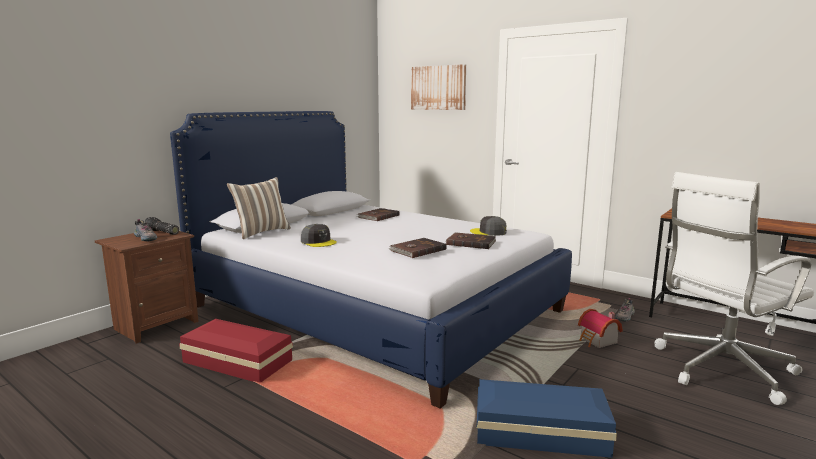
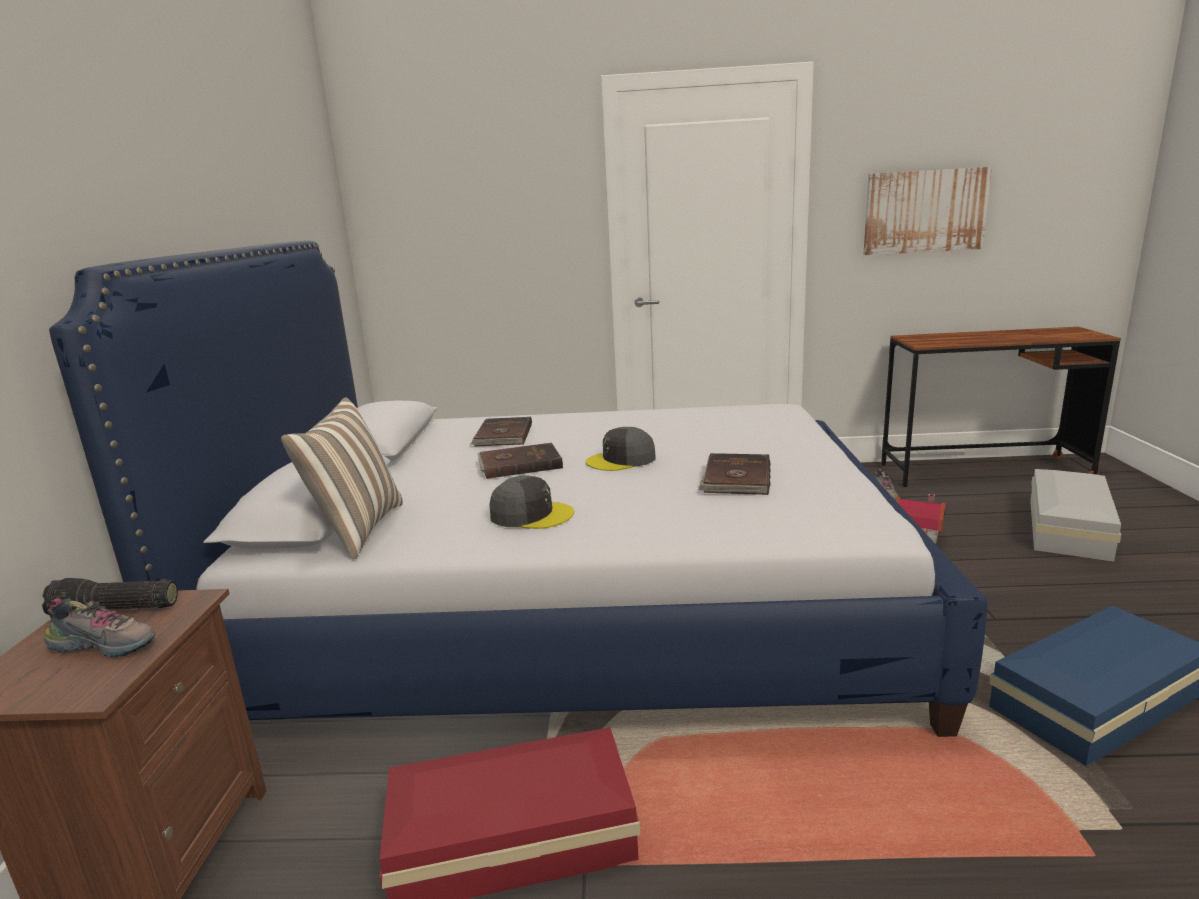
camera: 35 degrees left, 5 degrees up
(438, 88) = (484, 184): picture -> picture (924, 211)
(470, 243) = (758, 443): brown book -> brown book (519, 464)
(488, 232) = (731, 419): grey cap -> grey cap (621, 460)
(720, 369) = (1066, 528): white office chair -> white storage box

